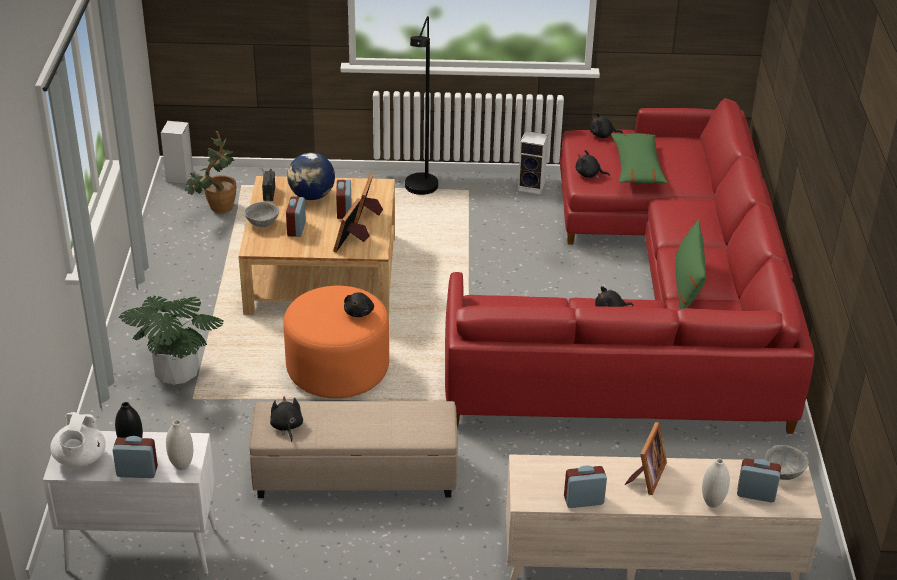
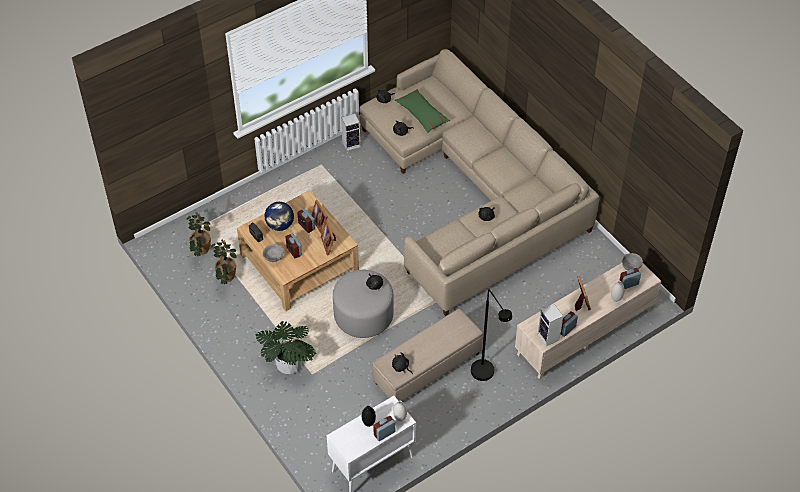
camera: 35 degrees left, 15 degrees up
(80, 459) = (353, 443): white teapot -> none
(180, 177) = (156, 241): speaker -> speaker (549, 337)
(212, 248) = (225, 279): none -> potted plant
(338, 369) = (363, 315): orange ottoman -> grey ottoman
(421, 191) = (297, 179): black floor lamp -> black floor lamp (486, 376)
(650, 305) = (473, 191): red sofa -> beige sofa
(687, 286) = (507, 181): green pillow -> none

